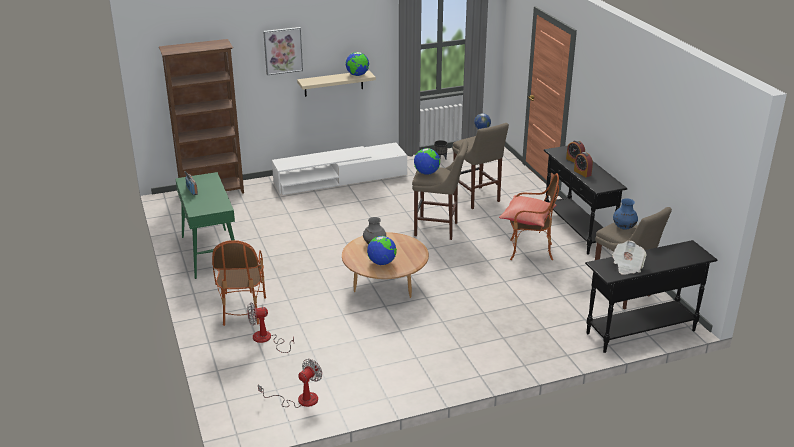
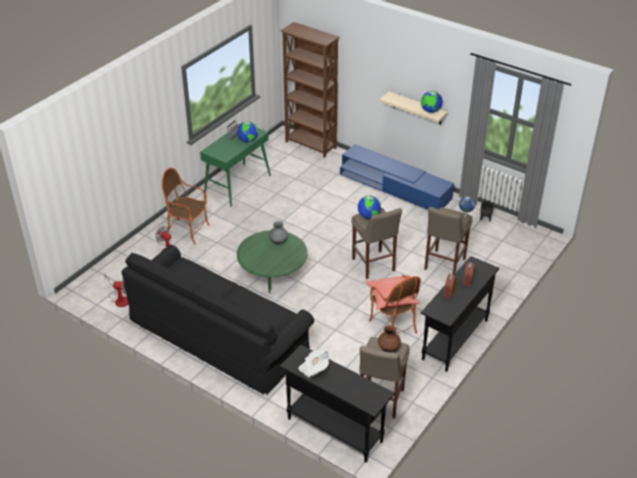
camera: 55 degrees right, 10 degrees up
(242, 310) = (188, 230): armchair -> armchair turned 60 degrees clockwise
(283, 50) = (381, 63): picture -> none
(340, 179) = (394, 187): white tv stand -> blue tv stand
(381, 263) = (258, 256): globe -> globe (248, 140)
(385, 285) = (273, 275): brown coffee table -> green coffee table
(439, 351) = (218, 334): none -> black sofa
(624, 227) = (388, 348): blue vase -> brown vase

